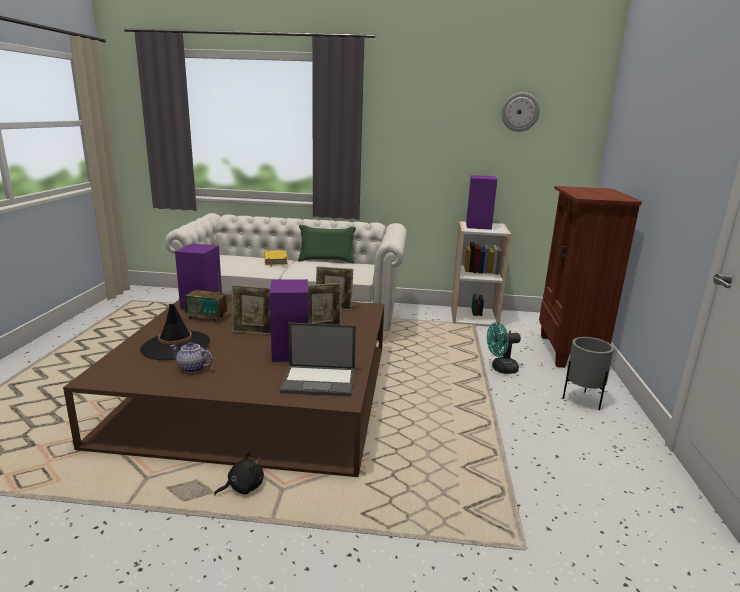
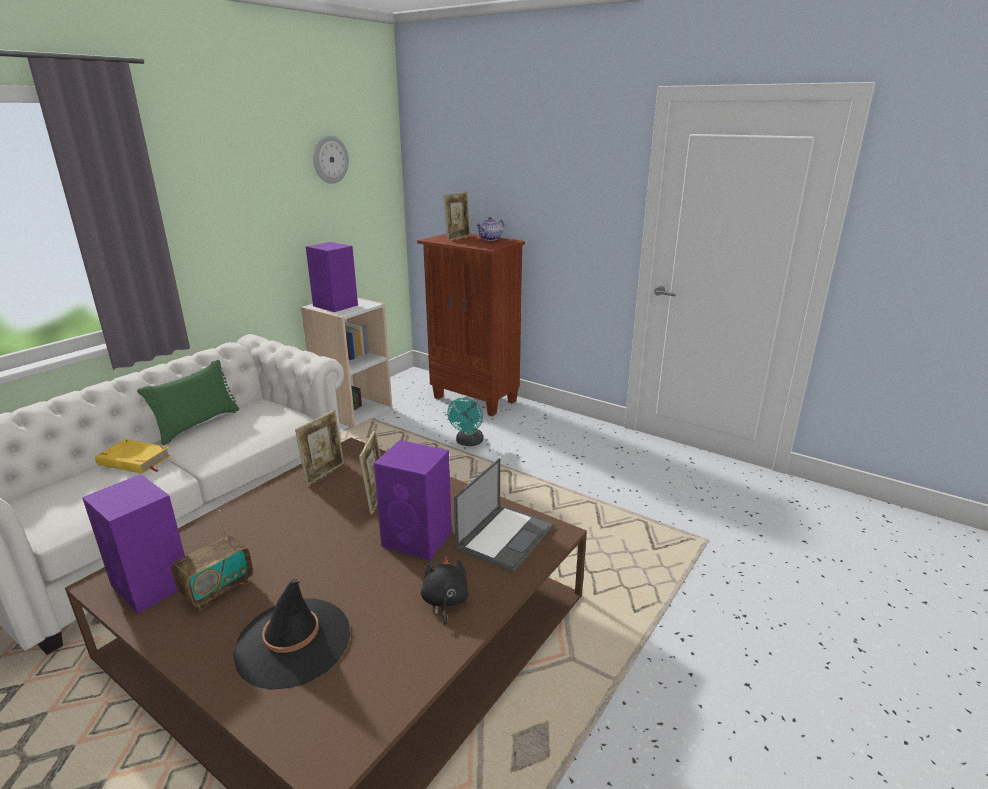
camera: 60 degrees left, 5 degrees up
(191, 368) = (388, 637): teapot -> teapot (490, 239)
(243, 487) = (548, 692): black plush toy -> black plush toy (444, 602)
(253, 332) = (326, 555): picture frame -> picture frame (458, 238)
(582, 400) = (550, 430): grey planter -> none

